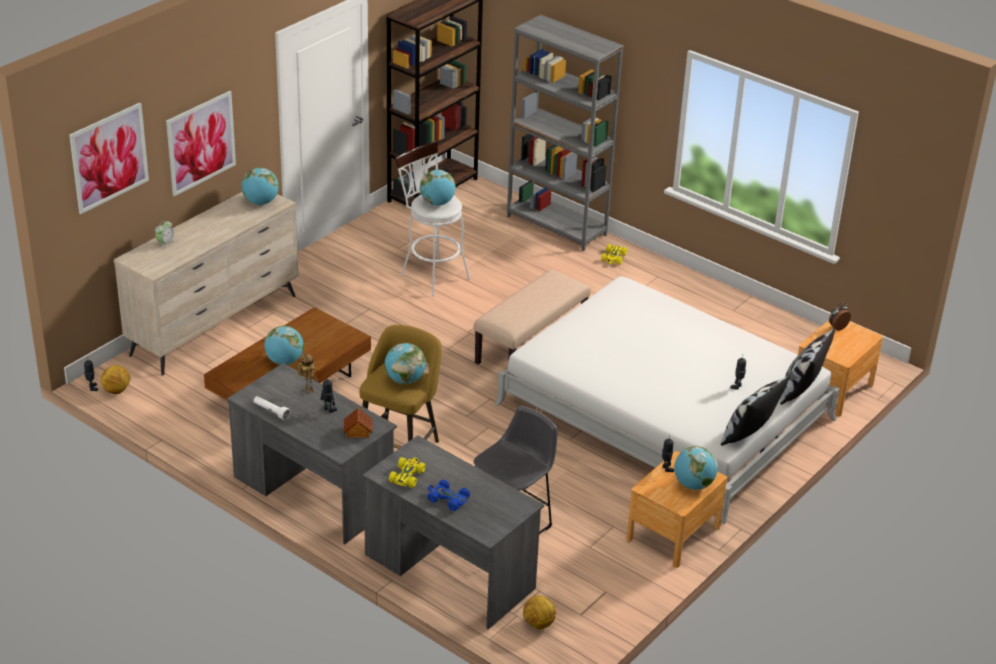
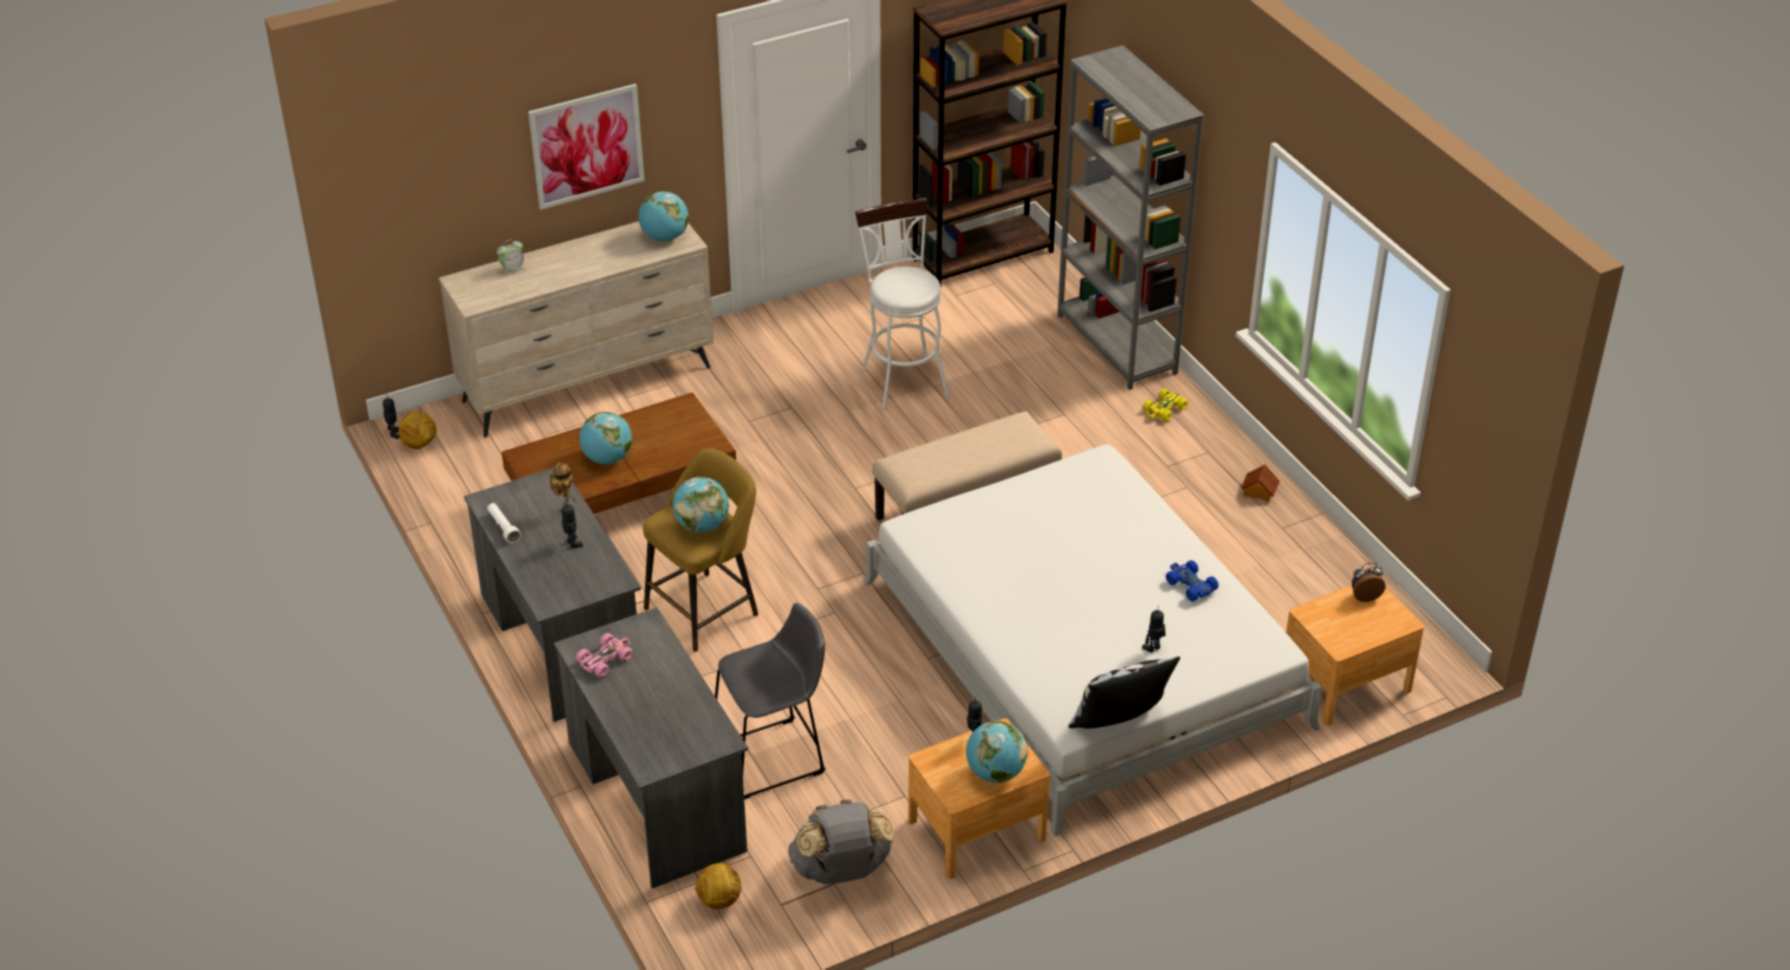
camera: 25 degrees right, 5 degrees up
(109, 157) = (435, 148): picture -> none
(358, 431) = (587, 582): toy house -> toy house (1258, 491)
(407, 476) = (605, 660): yellow toy car -> pink toy car
(437, 203) = (904, 285): globe -> none
(447, 499) = (633, 705): blue toy car -> blue toy car (1190, 585)
(605, 583) = (841, 871): none -> grey backpack
(801, 390) = (1242, 677): pillow -> none

